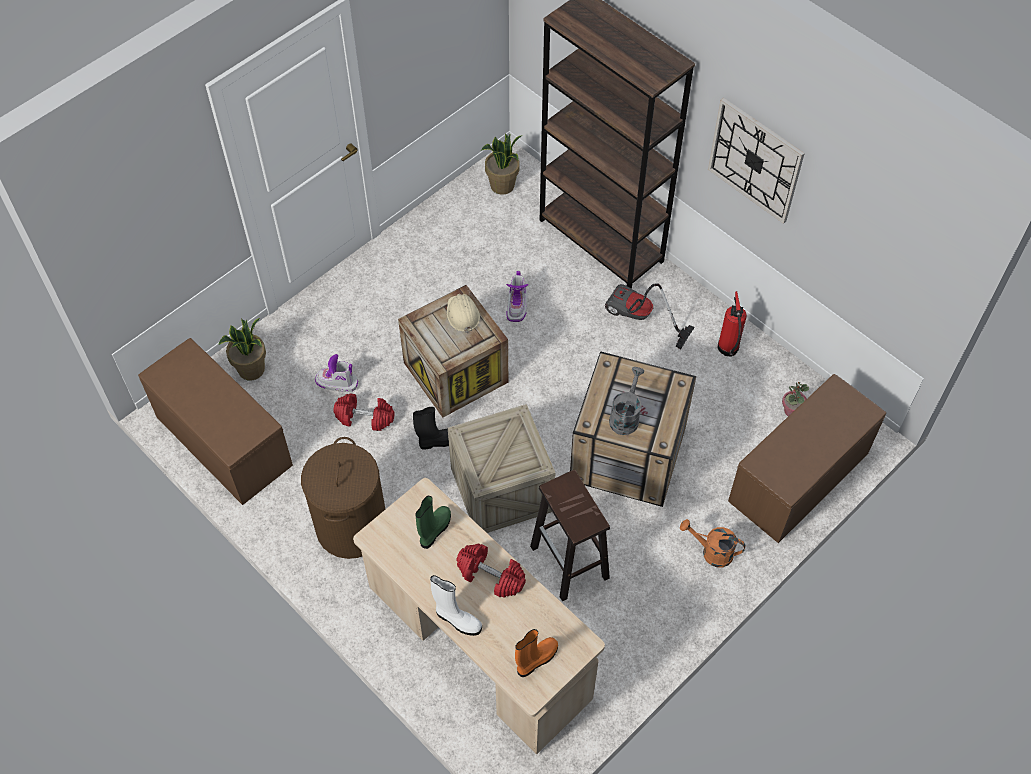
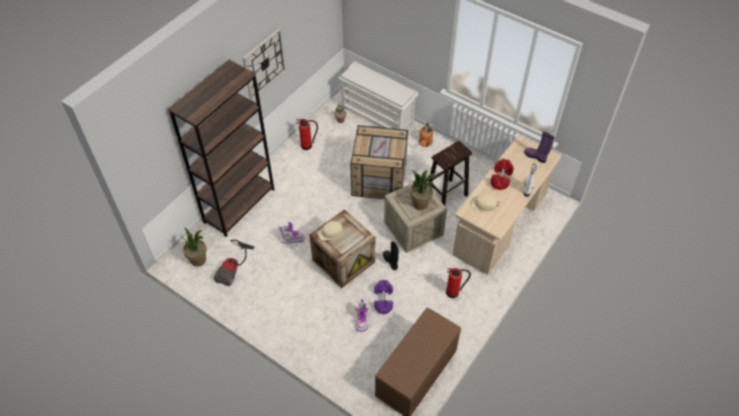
camera: 100 degrees left, 5 degrees down
(251, 370) = (361, 370): potted plant -> potted plant (420, 203)
(351, 526) = (453, 292): brown laundry basket -> fire extinguisher
(365, 417) = (383, 300): red dumbbell -> purple dumbbell
(434, 530) = (484, 204): green boot -> beige hard hat
(536, 660) = (536, 157): orange boot -> purple boot
(625, 416) = (388, 149): grey watering can -> none
(639, 318) = (293, 183): vacuum cleaner -> vacuum cleaner (234, 269)
(799, 479) = (378, 116): brown bench -> white shoe rack

